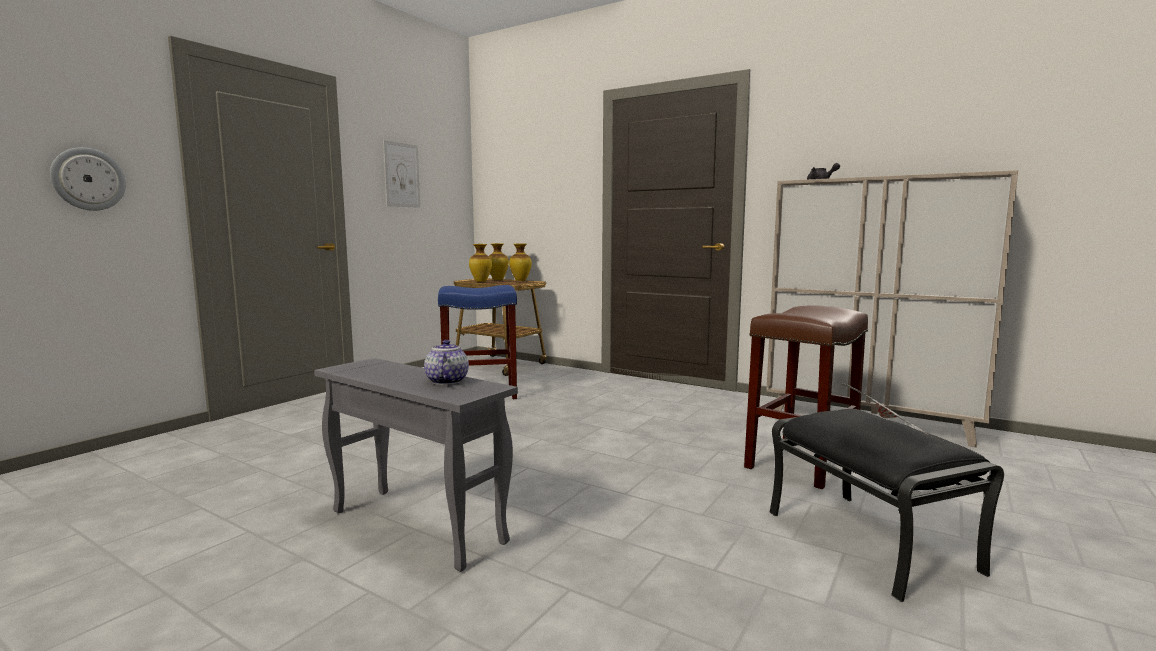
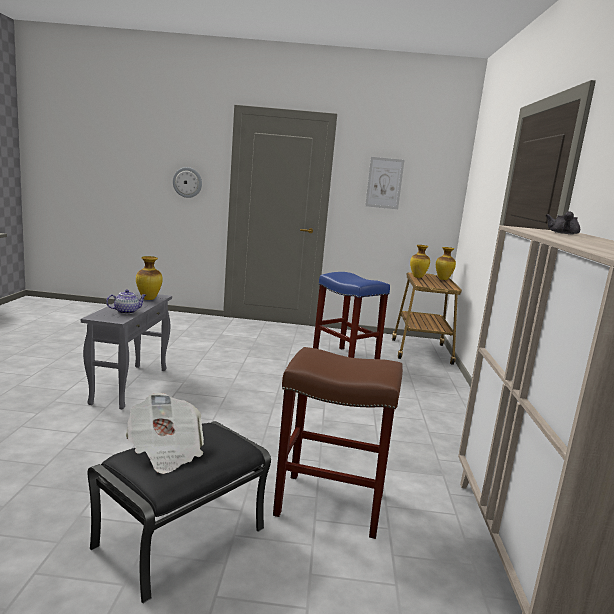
camera: 60 degrees right, 5 degrees up
(521, 280) = (450, 284): vase -> vase (149, 299)

